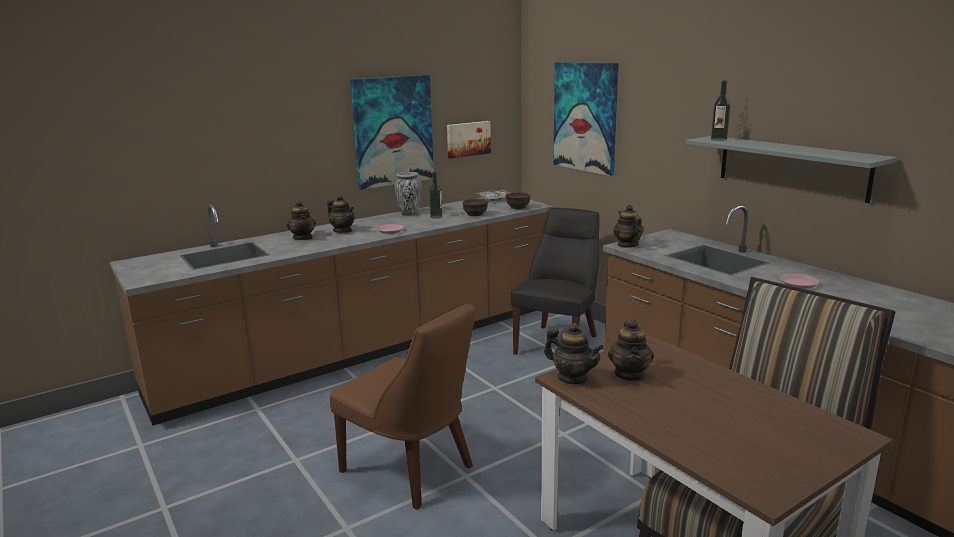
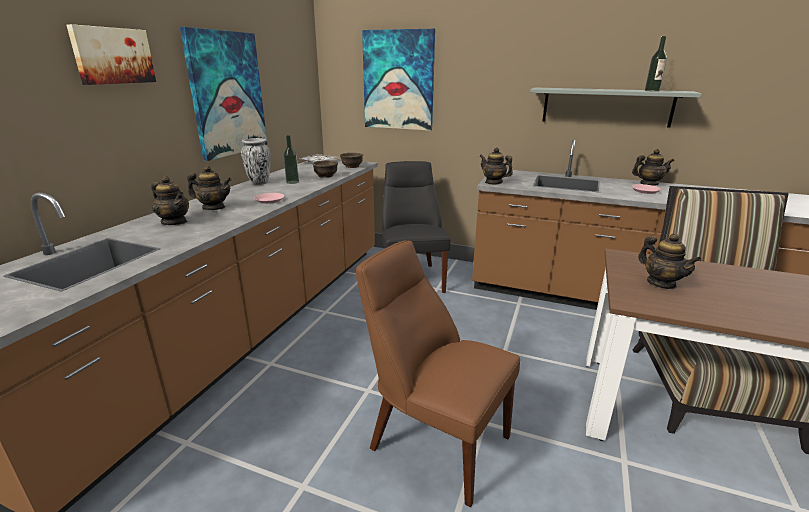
camera: 35 degrees left, 5 degrees up
(411, 471) = (434, 440): brown chair -> brown chair turned 150 degrees counterclockwise
(468, 139) = (286, 105): picture -> picture (112, 56)
(572, 378) = (637, 299): teapot -> teapot (648, 184)
(718, 139) = (552, 88): bottle -> bottle (651, 91)

